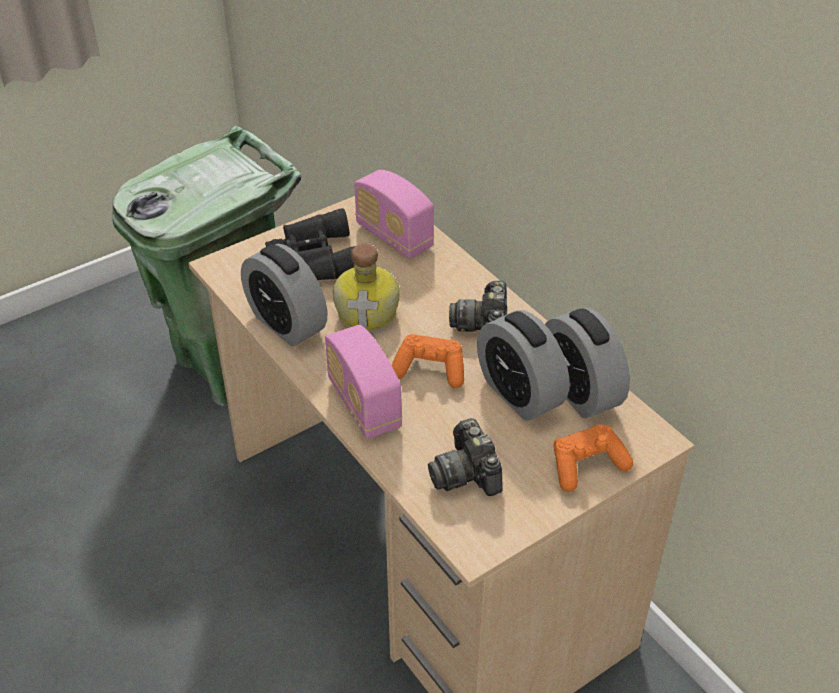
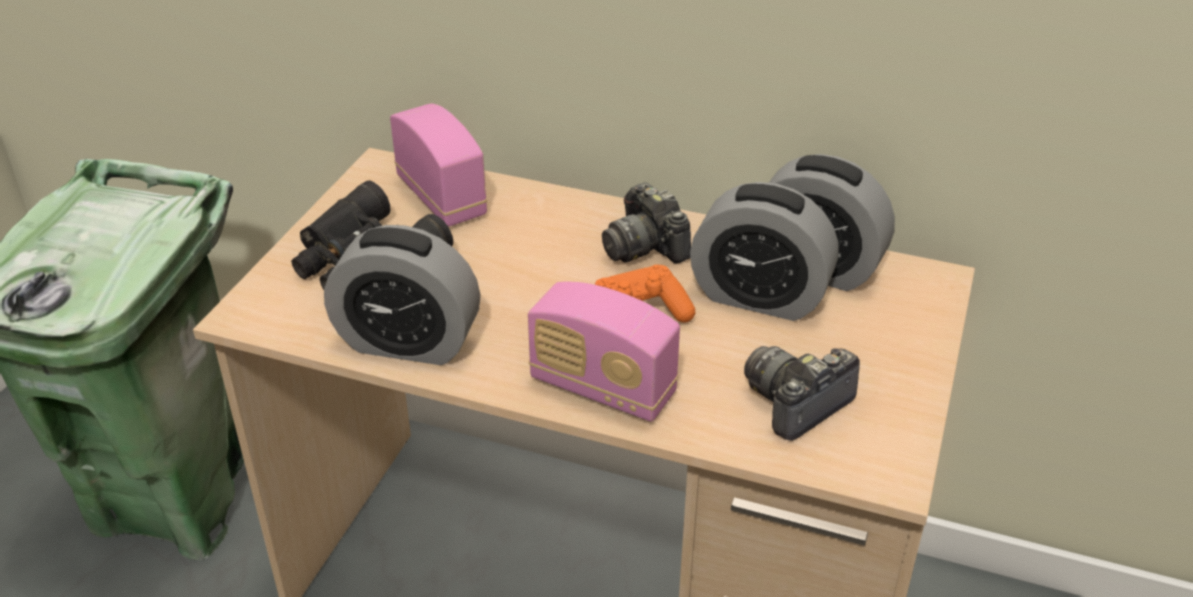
camera: 35 degrees left, 5 degrees down
(369, 312) = (499, 287): bottle -> none
(394, 237) = (441, 197): radio -> radio turned 135 degrees counterclockwise
(466, 473) = (797, 404): camera -> camera turned 105 degrees clockwise
(586, 466) = (904, 335): orange game controller -> none

